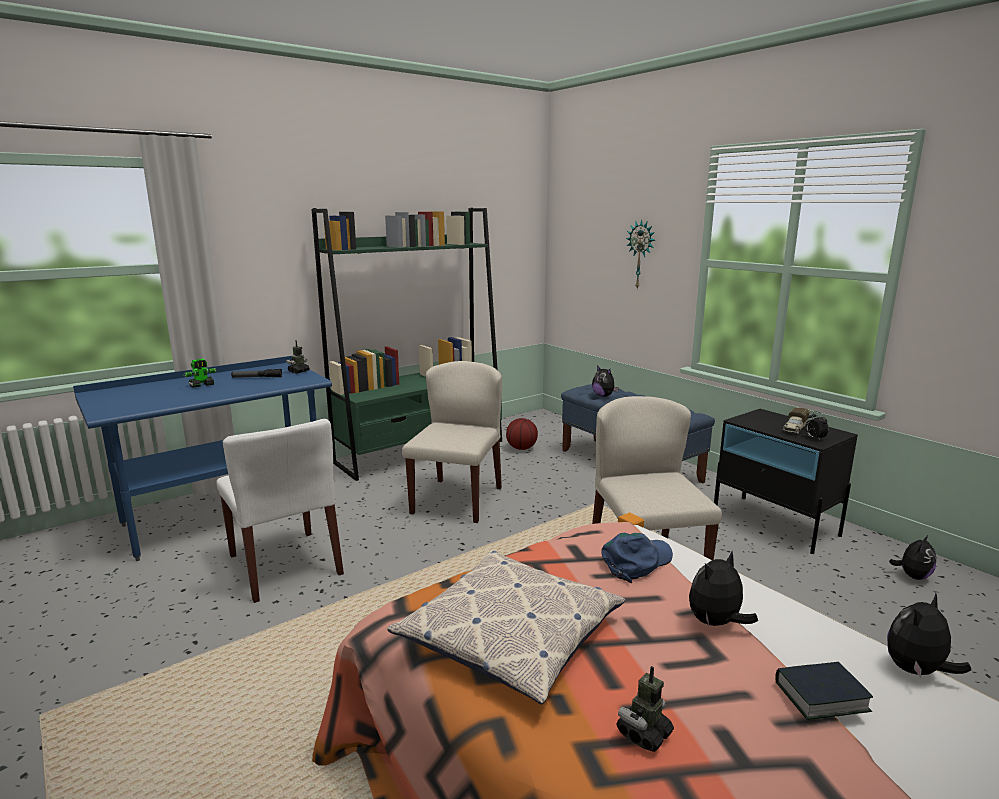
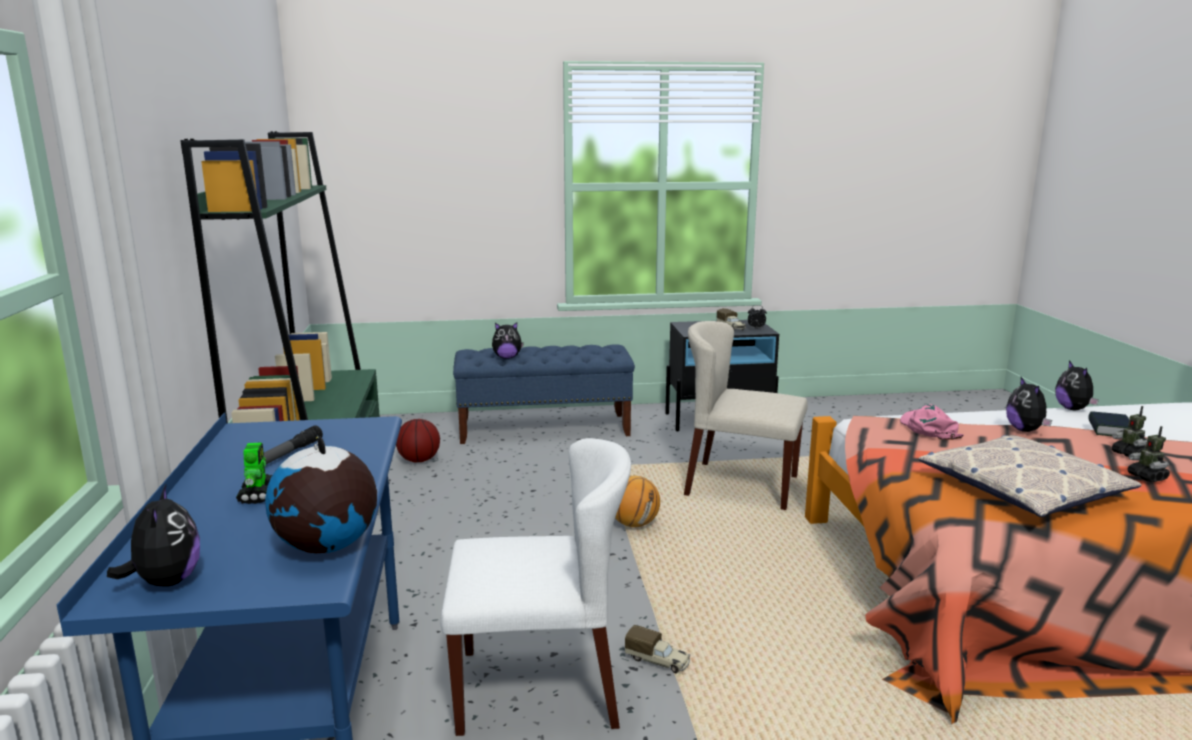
camera: 60 degrees left, 0 degrees up
(144, 406) = (327, 547): none -> globe
(298, 372) = (308, 426): toy robot -> toy robot (1129, 454)
(334, 597) = (658, 661): none -> toy truck
(457, 500) = (502, 530): beige chair -> none
(516, 539) = (634, 524): none -> basketball
(637, 561) = (928, 428): blue cap -> pink cap
(641, 254) = (479, 184): wall clock -> none
(912, 576) = (827, 413): plush toy -> plush toy (166, 582)

